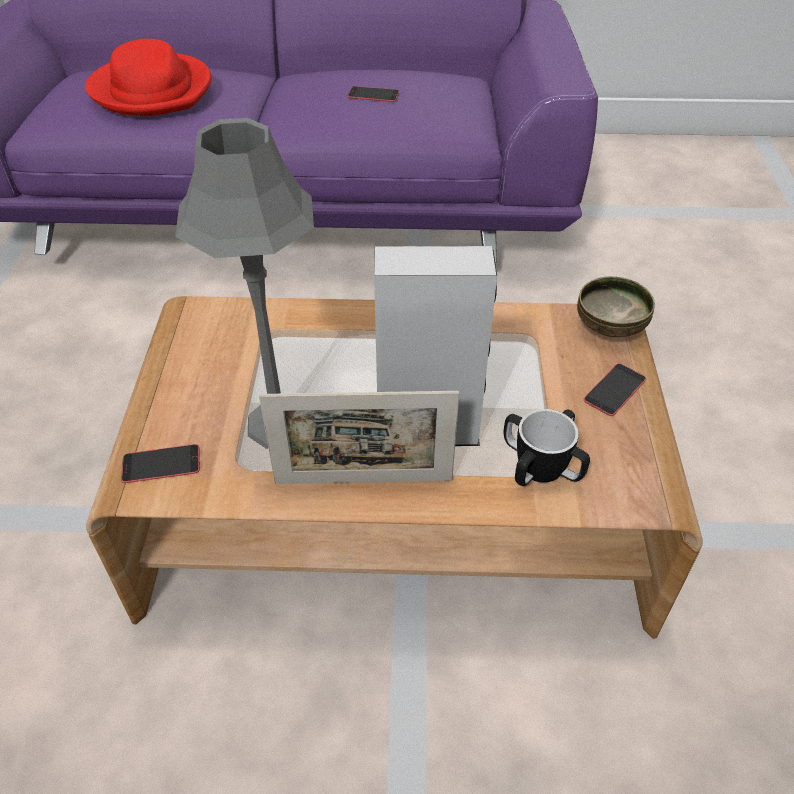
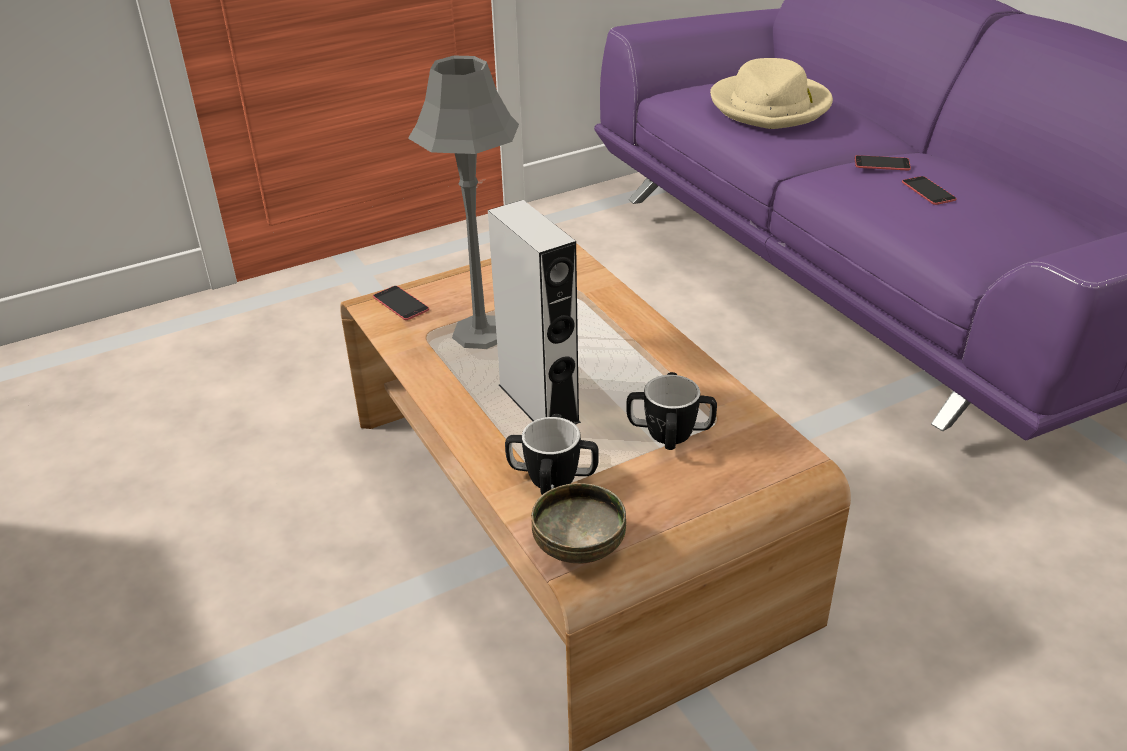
camera: 60 degrees right, 10 degrees down
(152, 90) = (771, 106): red hat -> beige hat
(363, 481) = (457, 392): picture frame -> none
(530, 369) = (670, 433): none -> mug
(610, 327) = (786, 464): bowl -> bowl (578, 548)
(614, 390) = (695, 493): phone -> phone (882, 163)

